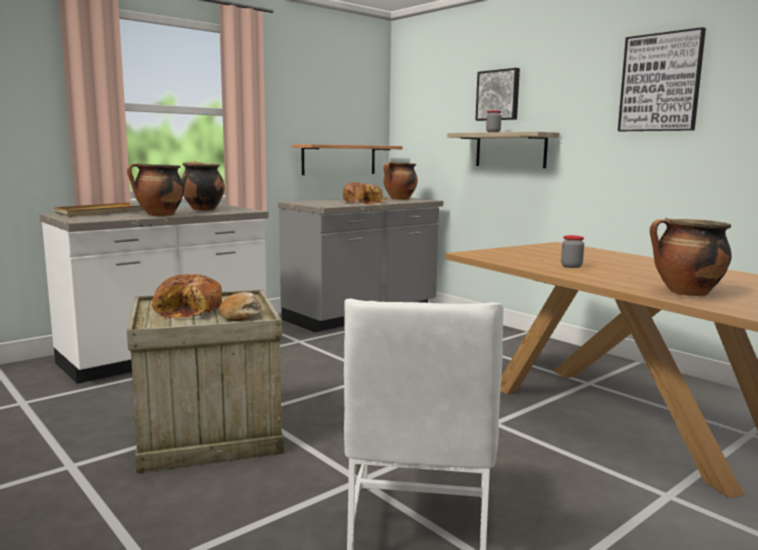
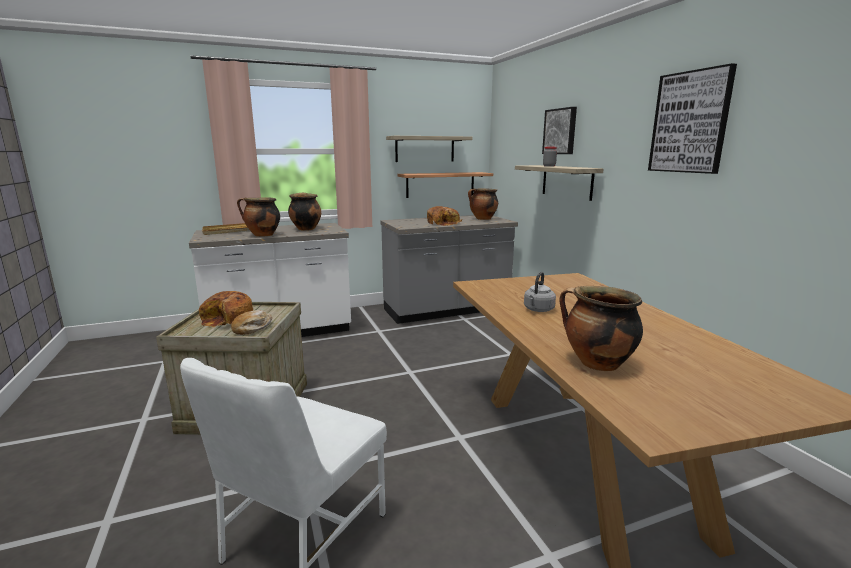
camera: 20 degrees right, 5 degrees up
(322, 115) = (425, 149): none -> shelf
(571, 266) = (538, 310): jar -> grey kettle

